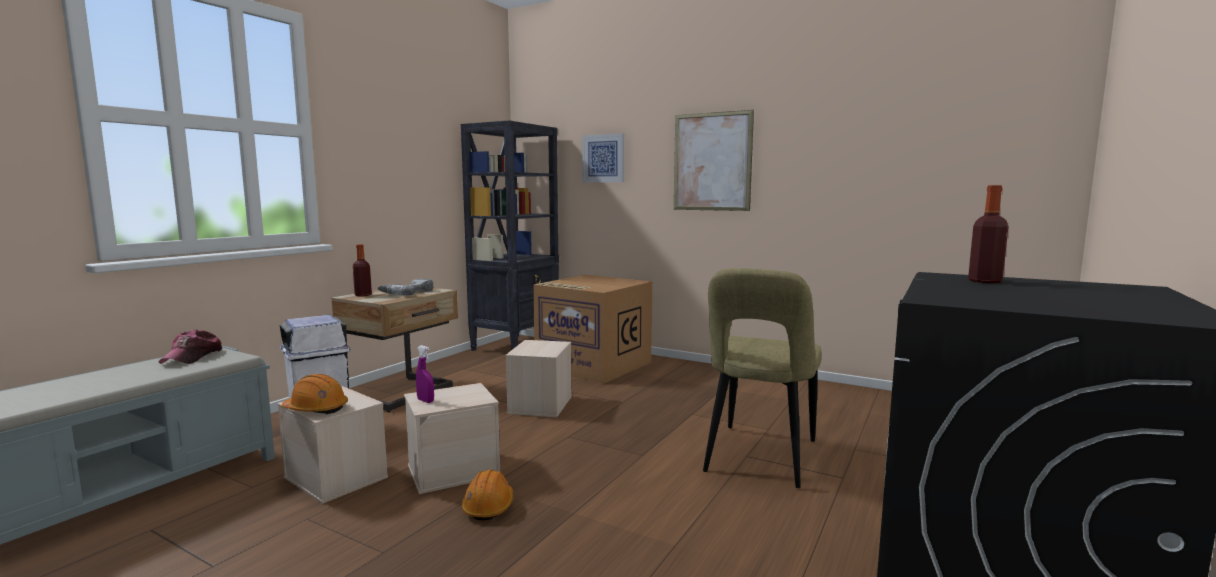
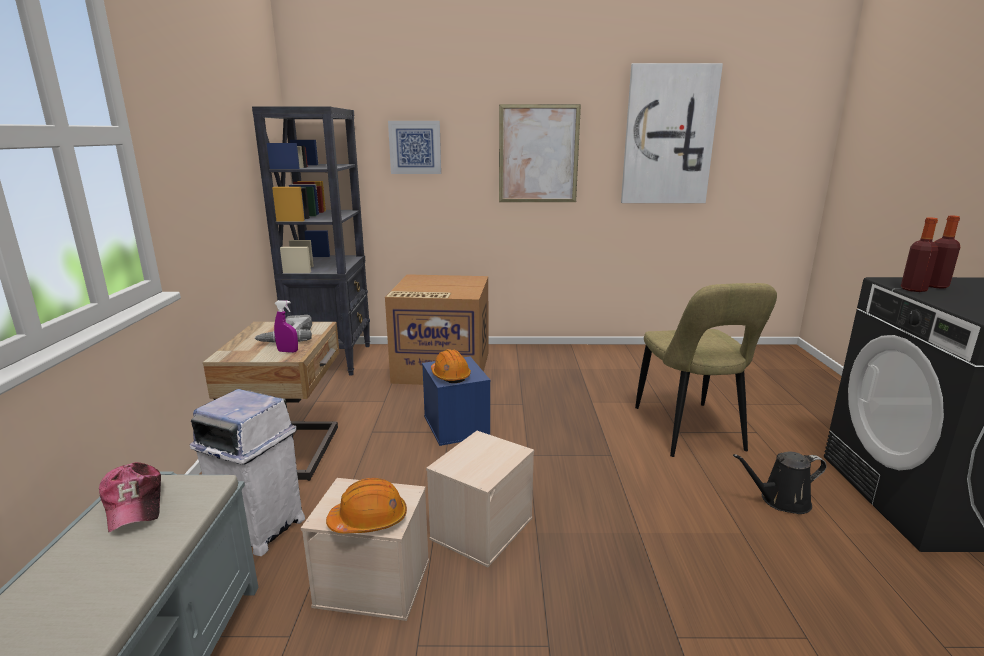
camera: 30 degrees left, 10 degrees up
(363, 295) = (240, 350): bottle -> bottle (913, 289)
(425, 401) = (466, 470): purple spray bottle -> purple spray bottle (288, 351)
(488, 507) = (568, 555): orange hard hat -> orange hard hat (450, 376)
(541, 405) = (457, 426): beige storage box -> blue storage box
(767, 536) = (781, 501): none -> black watering can
(853, 137) = (668, 135): none -> picture

